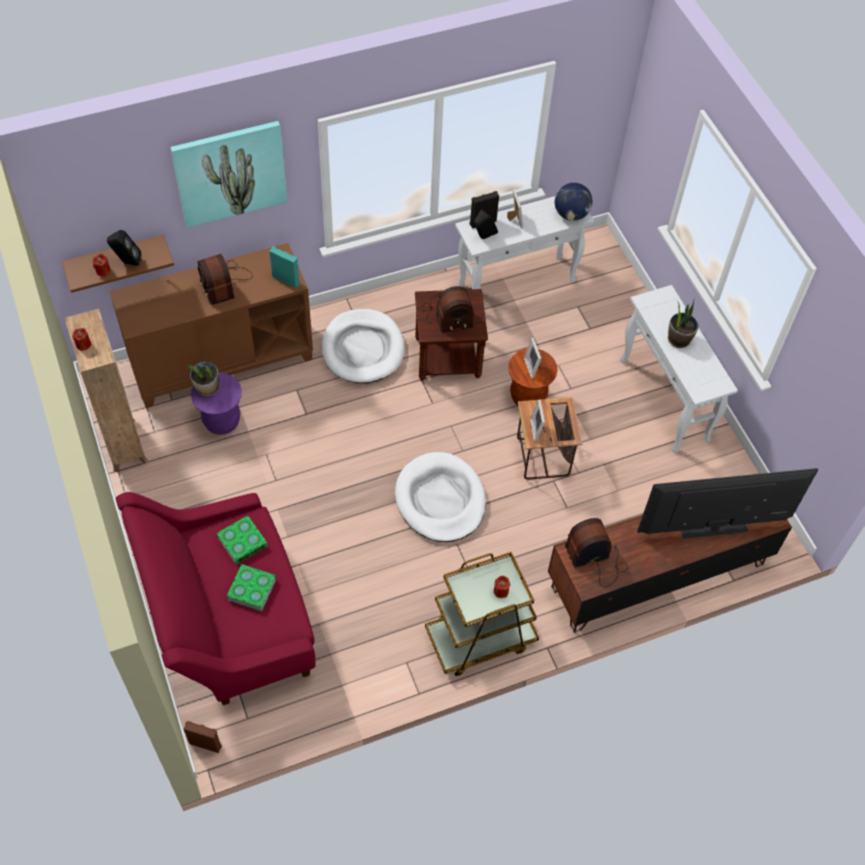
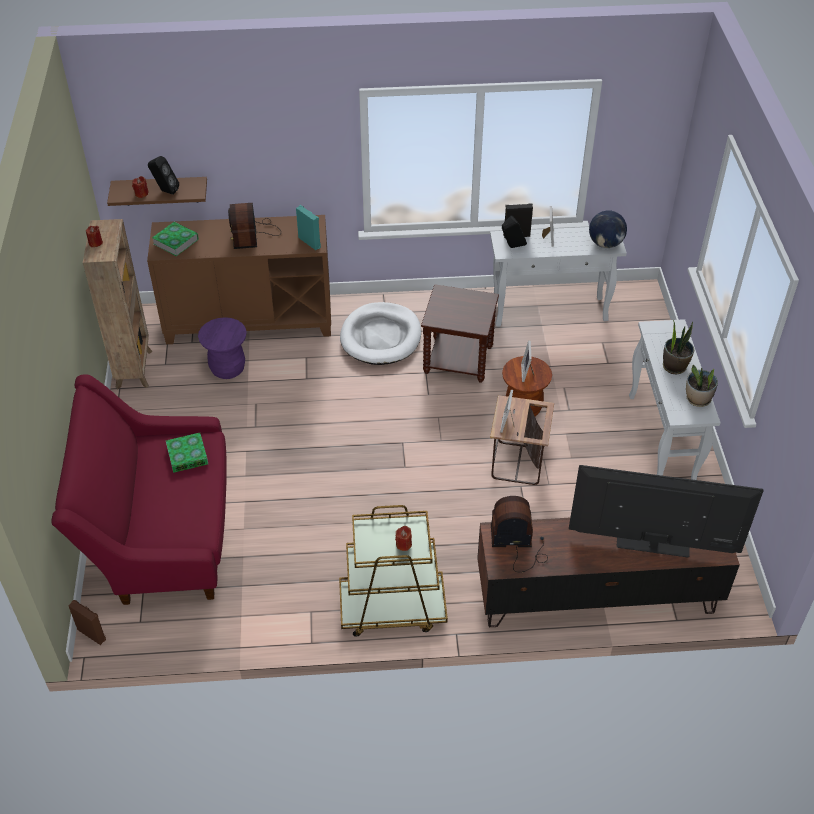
camera: 20 degrees right, 10 degrees down
(207, 388) = (216, 328): potted plant -> potted plant (697, 399)
(230, 172) = (272, 125): picture -> none
(252, 589) = (178, 496): book -> book (176, 241)
(440, 500) = (402, 477): white dog bed -> none
(446, 315) = (456, 309): radio -> none

